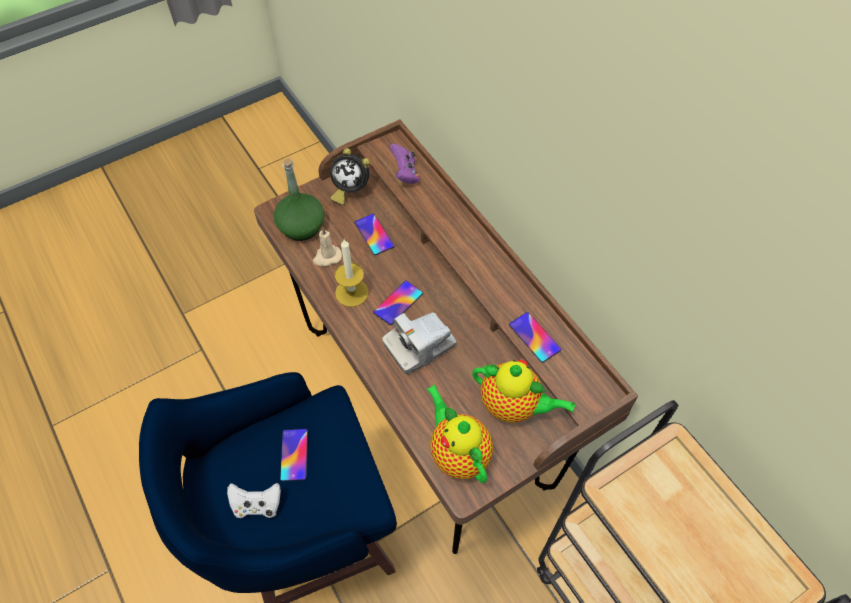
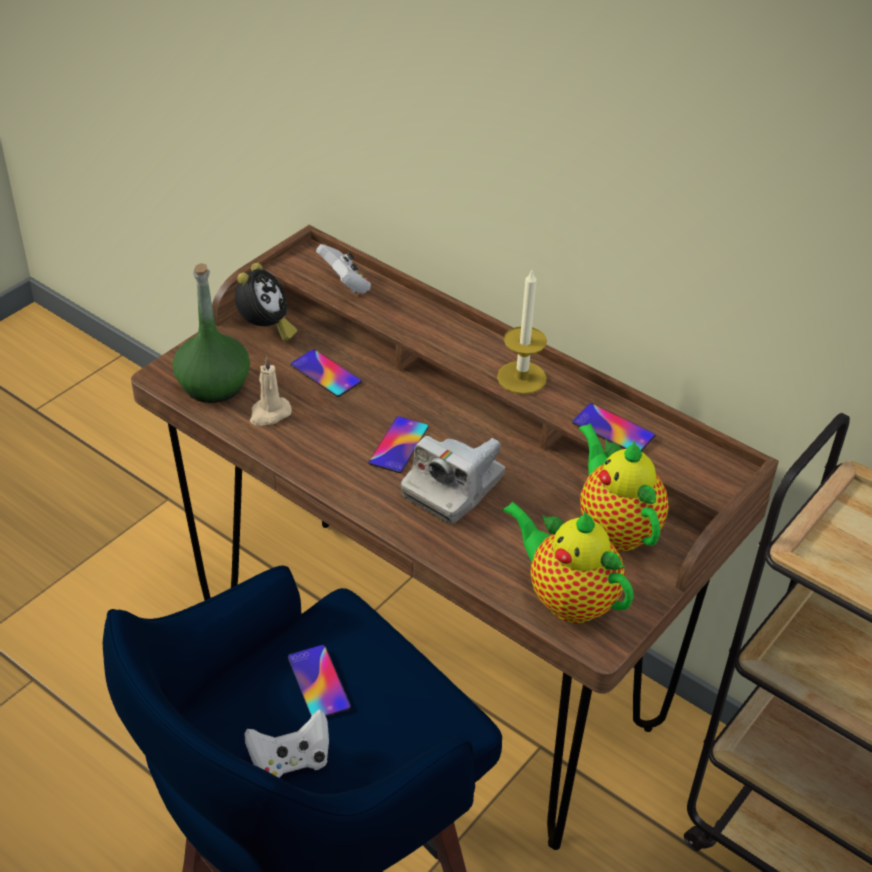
camera: 20 degrees left, 15 degrees down
(350, 190) = (265, 329): alarm clock -> alarm clock turned 75 degrees counterclockwise
(351, 292) = (326, 447): candle -> candle (521, 377)
(405, 173) = (345, 285): purple game controller -> white game controller
(513, 406) = (615, 527): teapot -> teapot turned 120 degrees counterclockwise

